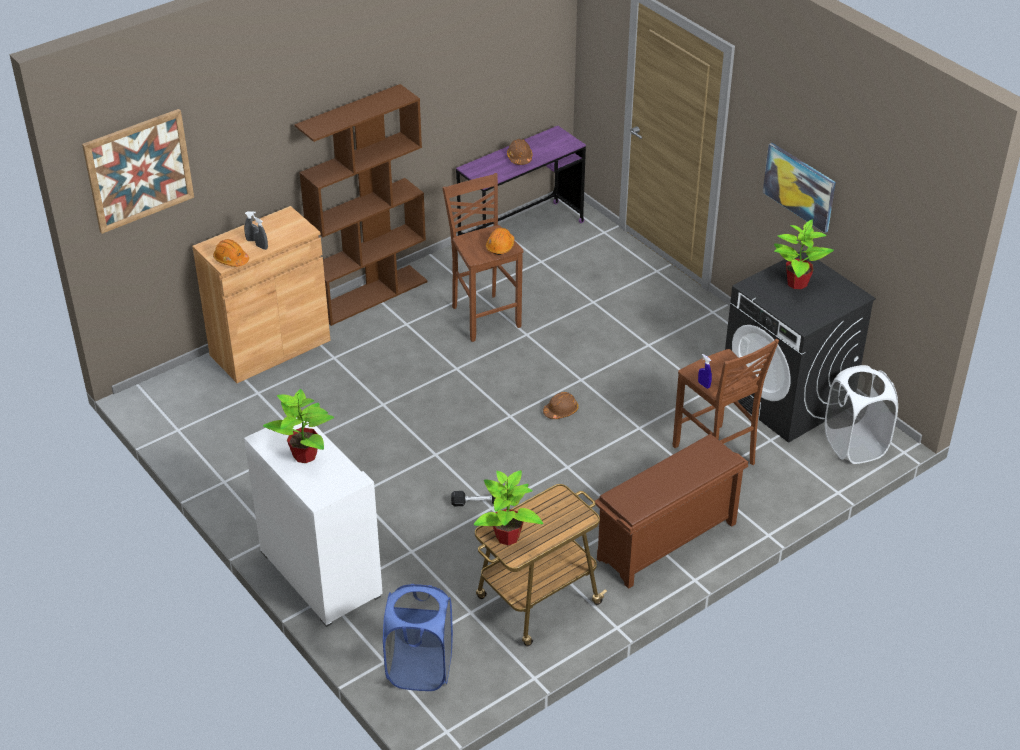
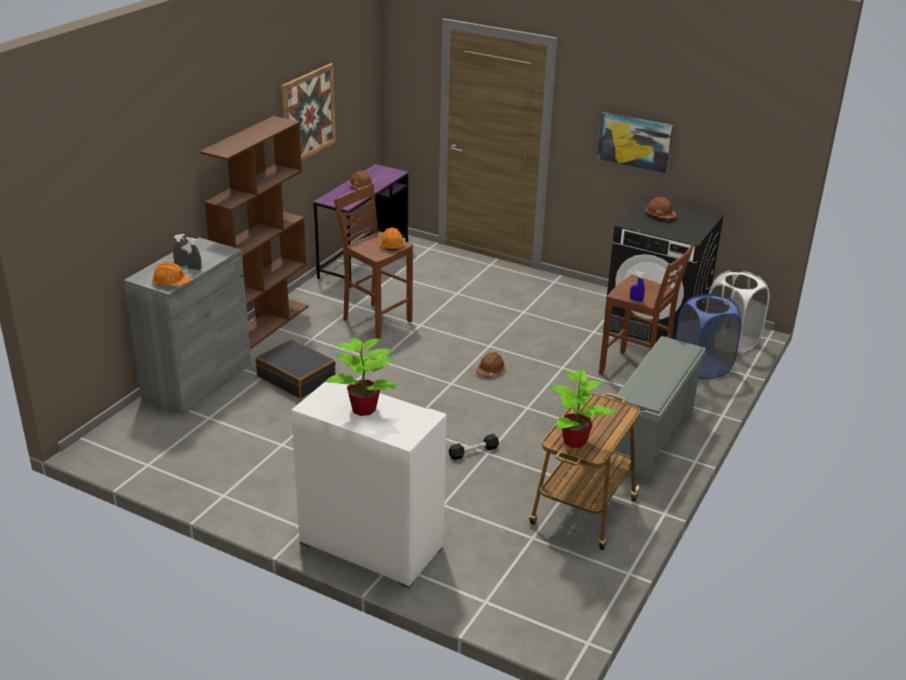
camera: 25 degrees left, 10 degrees down
(139, 170) = (75, 196): picture -> picture (308, 114)
(270, 347) = (197, 381): brown cabinet -> grey cabinet
(364, 368) = (296, 378): none -> black suitcase
(420, 669) = (523, 597): blue laundry basket -> blue laundry basket (702, 367)
(666, 542) = (650, 441): brown shoe rack -> grey shoe rack
(796, 283) = (660, 215): potted plant -> brown hard hat

